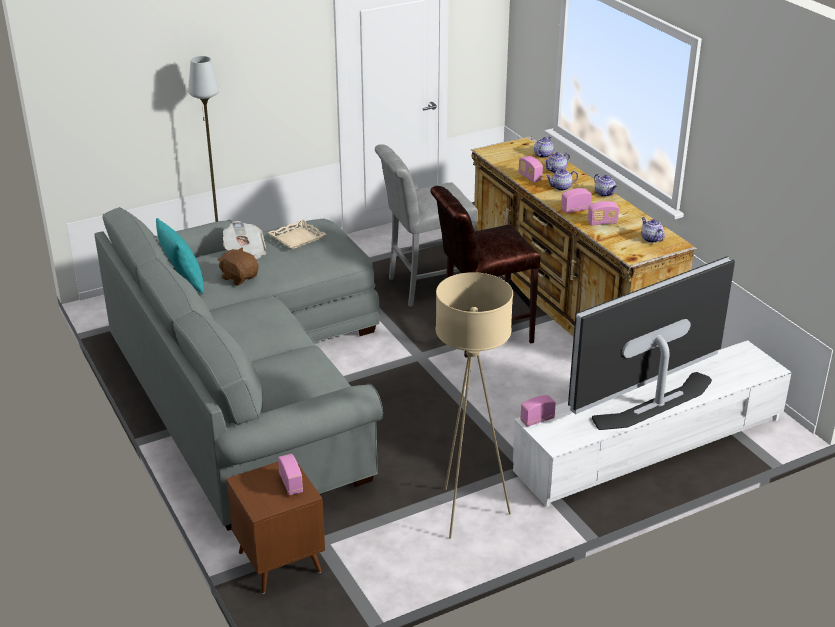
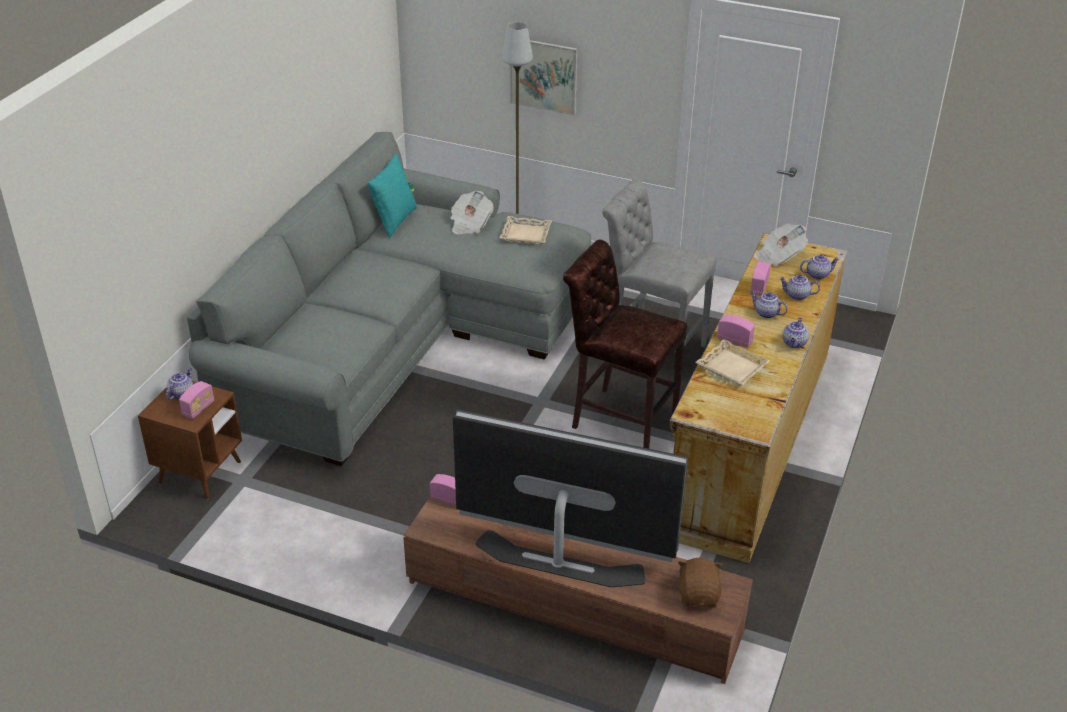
camera: 50 degrees right, 5 degrees up
(209, 105) = (543, 75): none -> picture
(239, 277) = (431, 240): brown plush toy -> brown plush toy (699, 595)
(468, 512) = (355, 539): beige floor lamp -> none
(505, 156) = (779, 256): none -> newspaper
(602, 223) = (732, 367): radio -> beige tray
(650, 239) = (743, 409): teapot -> teapot (181, 393)
(650, 446) = (571, 609): white tv stand -> brown tv stand

